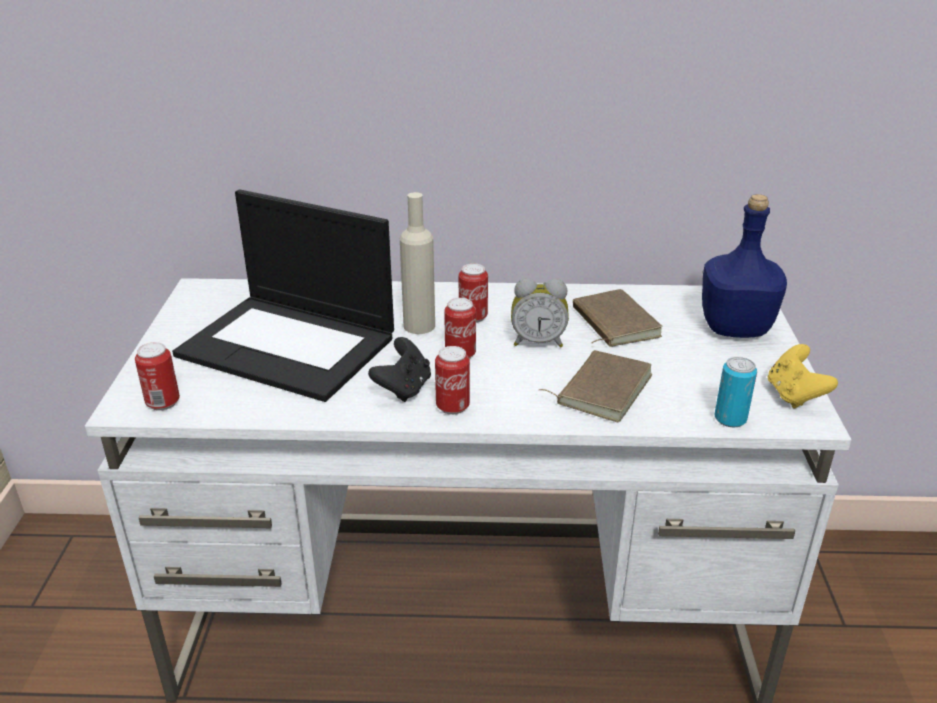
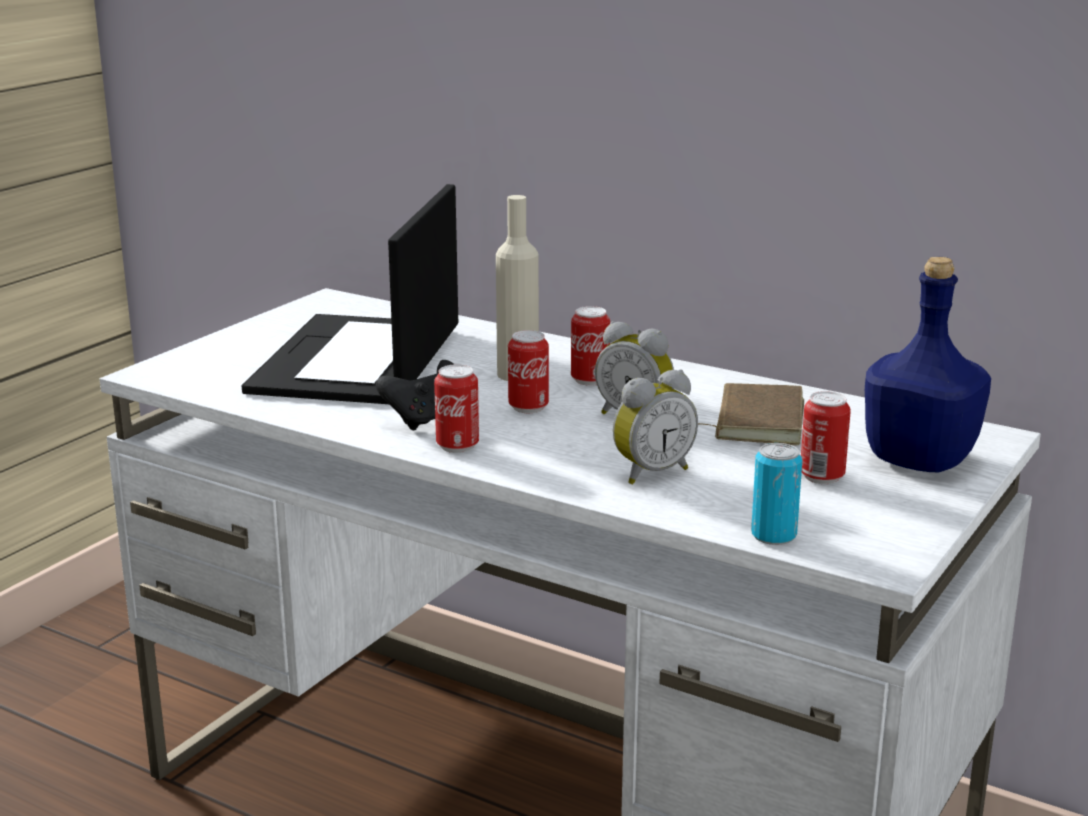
camera: 30 degrees right, 10 degrees down
(163, 403) = (184, 377): can -> can (822, 477)
(290, 346) = (359, 361): laptop -> laptop turned 45 degrees clockwise
(601, 389) = (650, 472): brown book -> alarm clock
(794, 395) = (898, 537): yellow game controller -> none

